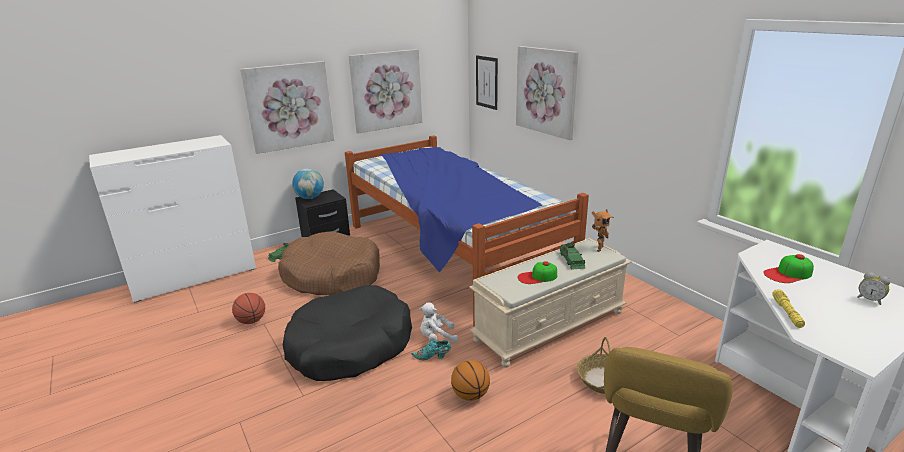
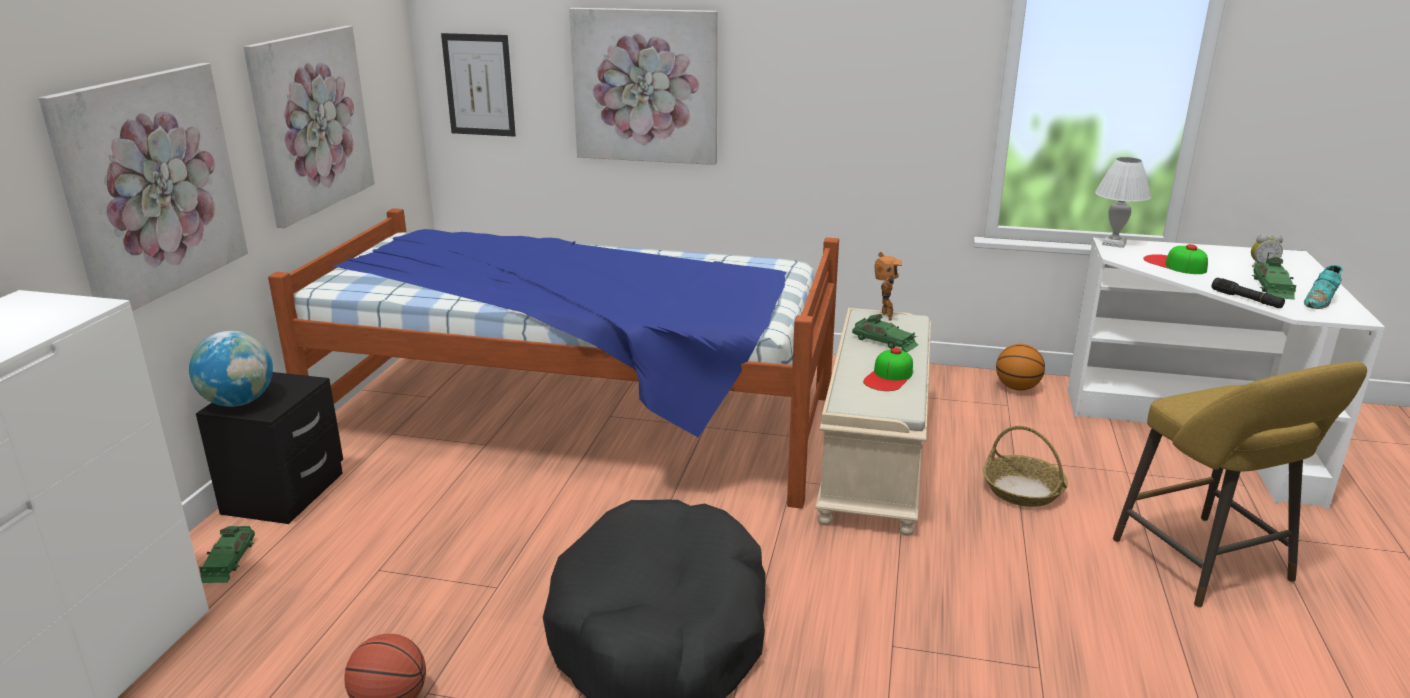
camera: 45 degrees left, 0 degrees up
(332, 276) = (420, 546): brown dog bed -> none
(433, 357) = (806, 575): turquoise shoe -> turquoise shoe (1321, 302)
(436, 338) = (766, 547): white plush toy -> none
(470, 395) = (930, 591): basketball -> basketball (1017, 387)
(772, 247) = (1113, 243): none -> white table lamp
(787, 313) = (1246, 299): yellow flashlight -> black flashlight
(788, 274) = (1174, 264): cap -> cap turned 120 degrees clockwise
(836, 315) = (1272, 287): none -> green toy car

